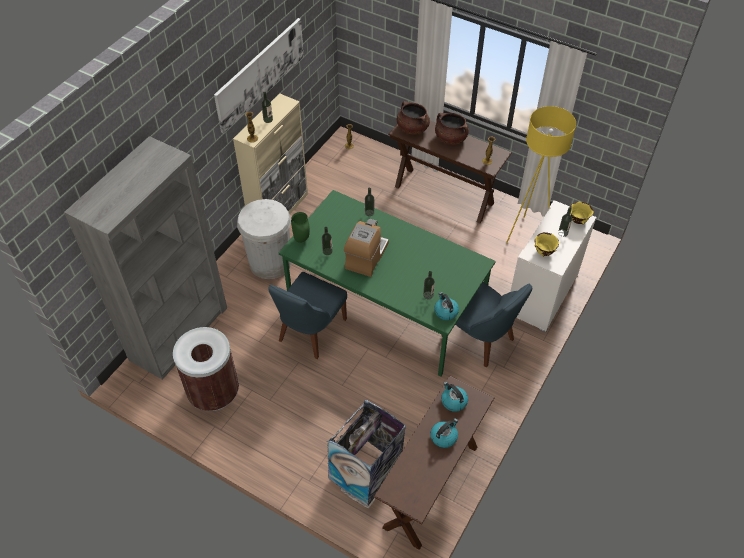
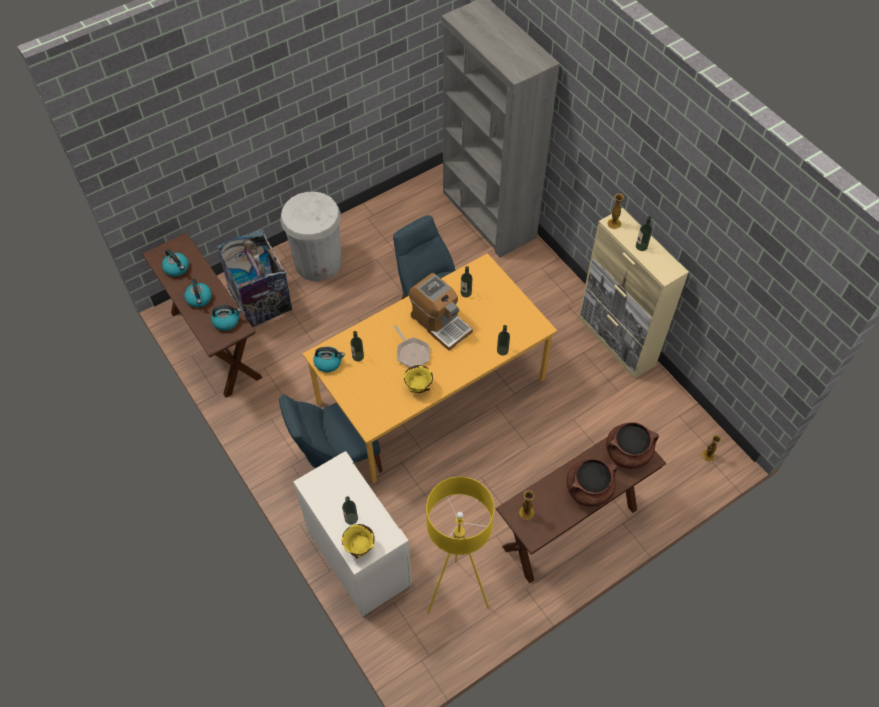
camera: 115 degrees right, 5 degrees up
(213, 392) = (408, 223): brown trash can -> none
(260, 73) = (685, 221): picture -> none
(270, 262) = (542, 309): white trash can -> white trash can (318, 262)
(302, 239) = (494, 277): green vase -> none
(384, 305) = (431, 390): green dining table -> orange dining table
(404, 263) = (412, 353): none -> frying pan
(421, 477) = (177, 268): none -> kettle
(544, 252) = (335, 480): yellow bowl -> yellow bowl (418, 387)

